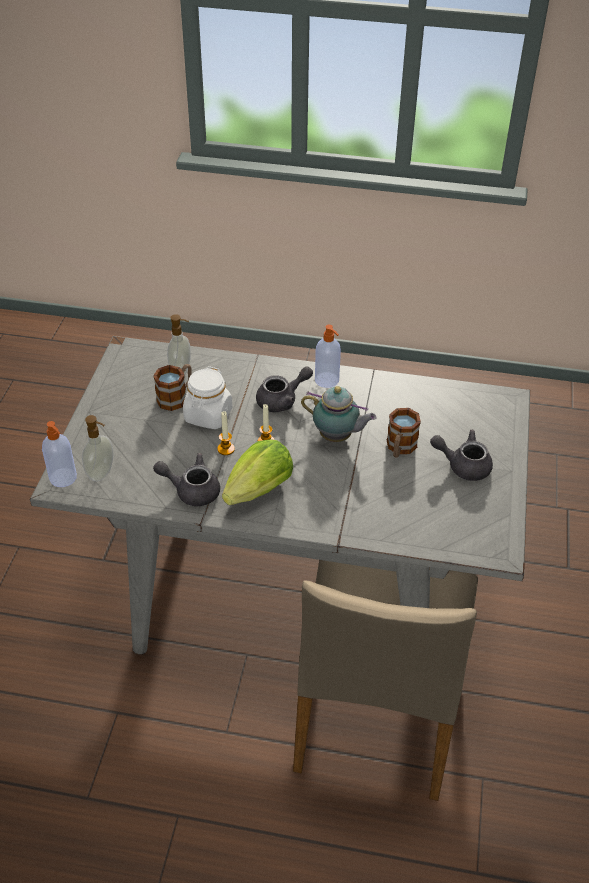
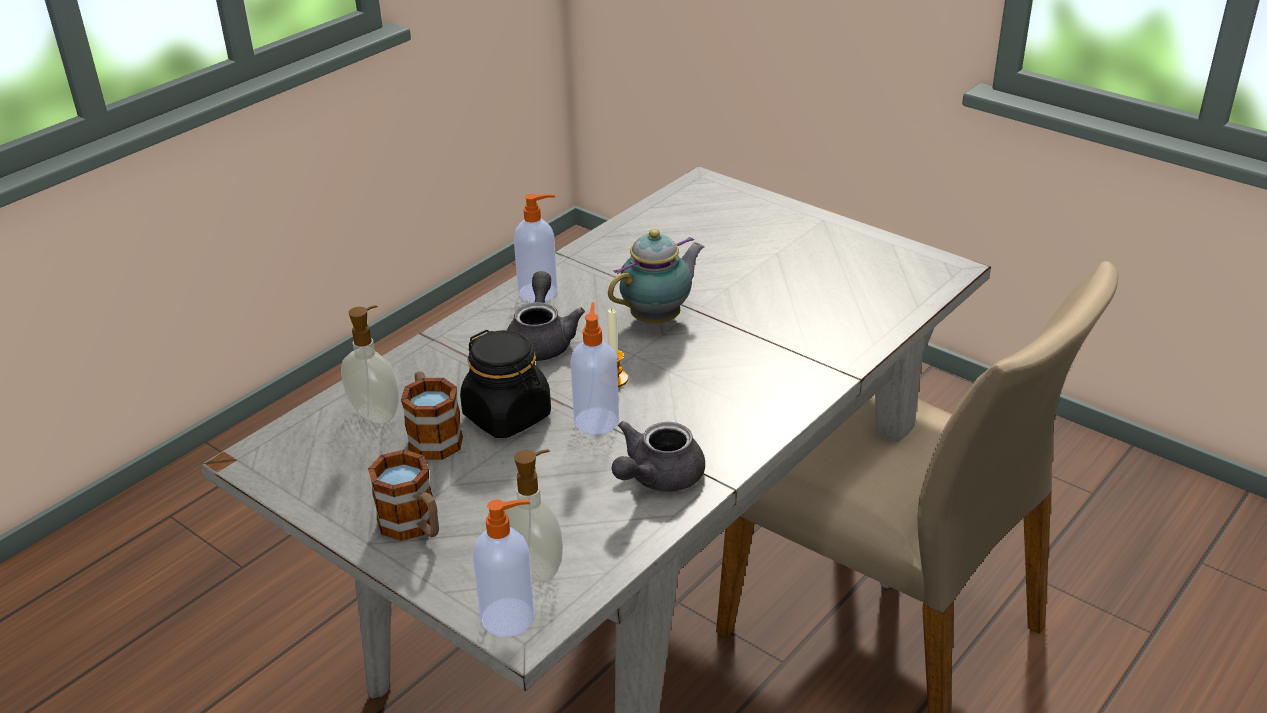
camera: 60 degrees left, 10 degrees down
(208, 415) = (508, 416): white jar -> black jar
(226, 449) = (596, 420): candle -> soap dispenser
(259, 490) = (707, 413): lettuce -> none
(400, 448) = (722, 279): mug -> mug (414, 527)
(463, 465) = (789, 246): grey teapot -> none

